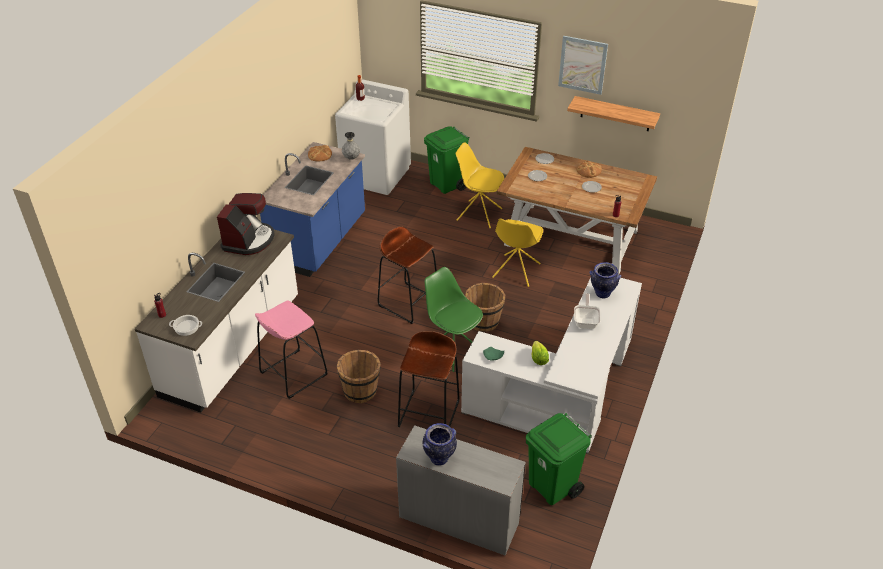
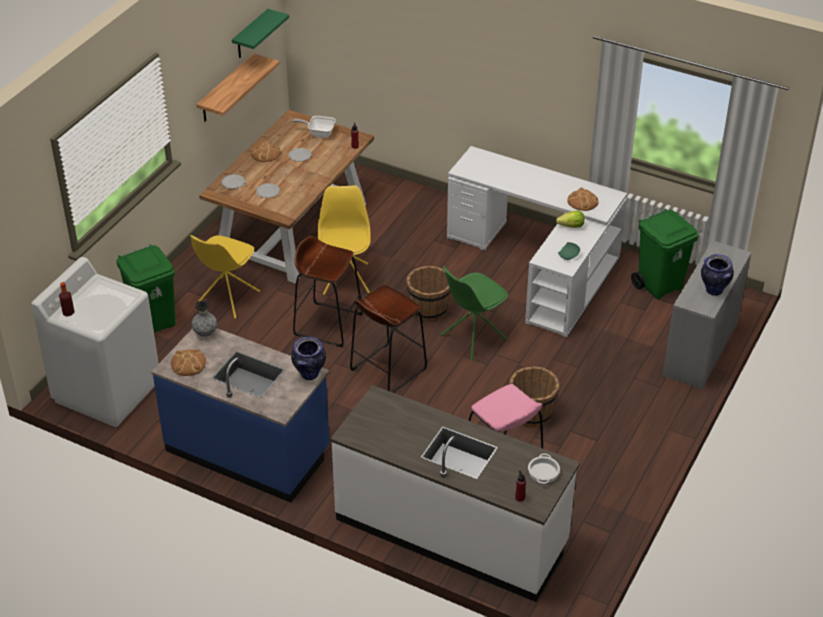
camera: 85 degrees left, 0 degrees up
(249, 240) = (378, 425): coffee machine -> none
(429, 413) = (567, 361): brown stool -> brown stool (328, 324)
(515, 271) = (346, 278): yellow chair -> yellow chair turned 120 degrees counterclockwise
(573, 362) = (582, 201): none -> bread
(582, 65) = (195, 64): picture -> none
(586, 321) = (526, 187): frying pan -> frying pan (319, 133)
(602, 294) = (485, 172): vase -> vase (309, 375)
(661, 96) = (250, 35): none -> green shelf

